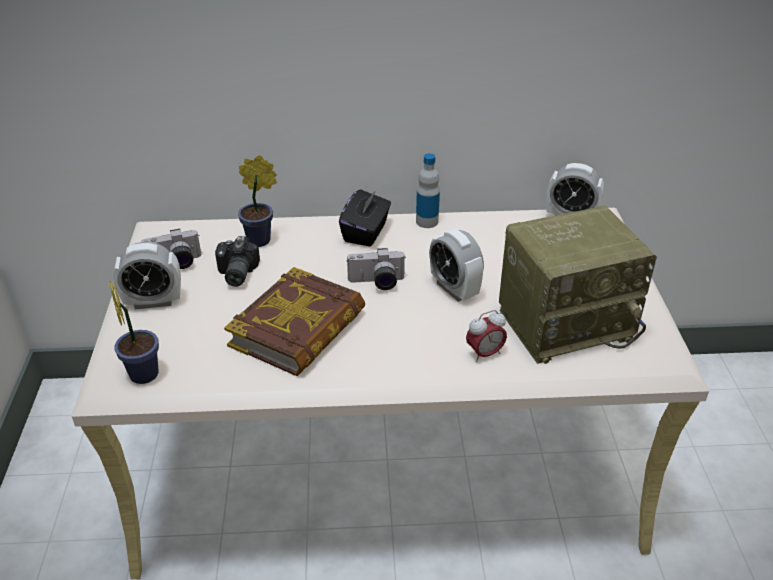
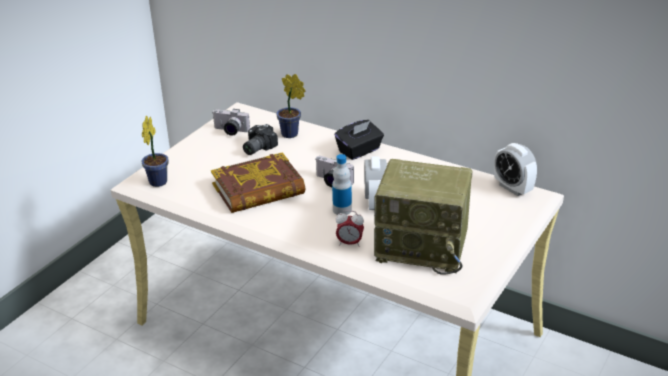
camera: 35 degrees right, 5 degrees down
(153, 301) = (198, 148): alarm clock -> none
(427, 221) = (407, 157): bottle -> bottle (342, 210)

